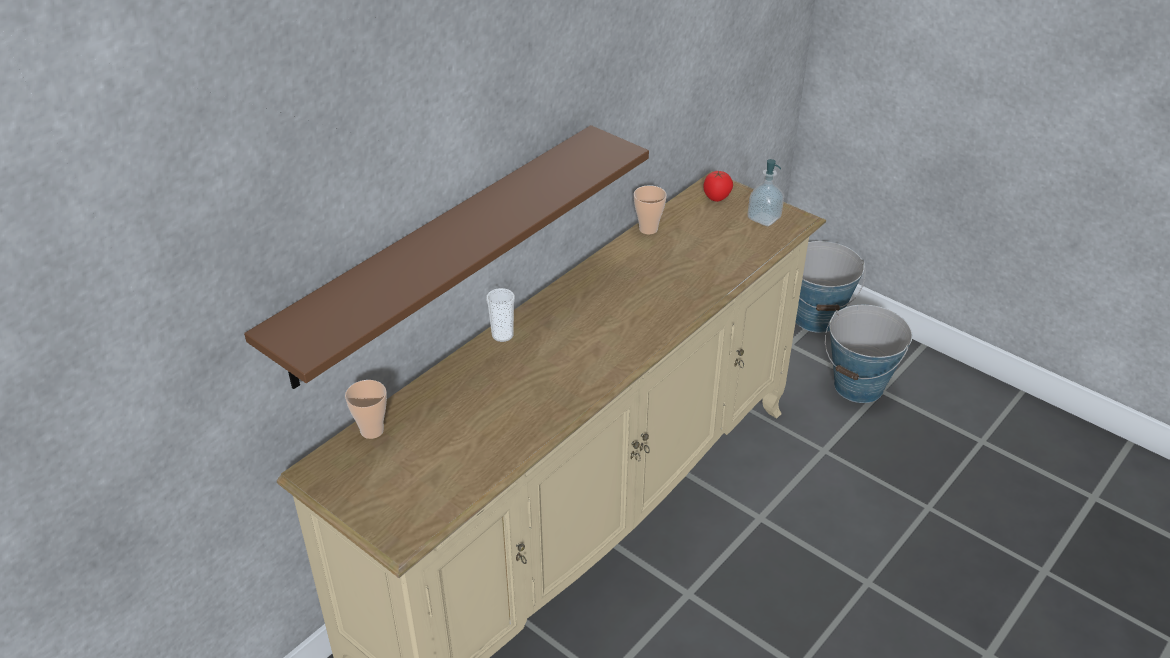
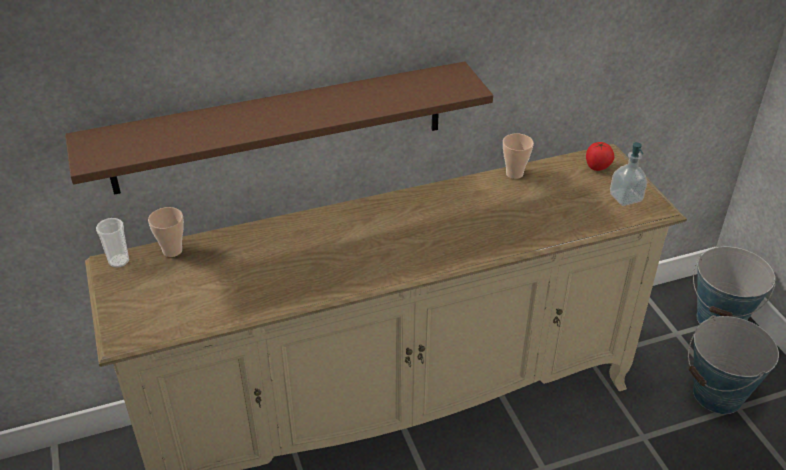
camera: 30 degrees right, 0 degrees up
(502, 335) = (325, 216): cup -> cup (119, 261)

